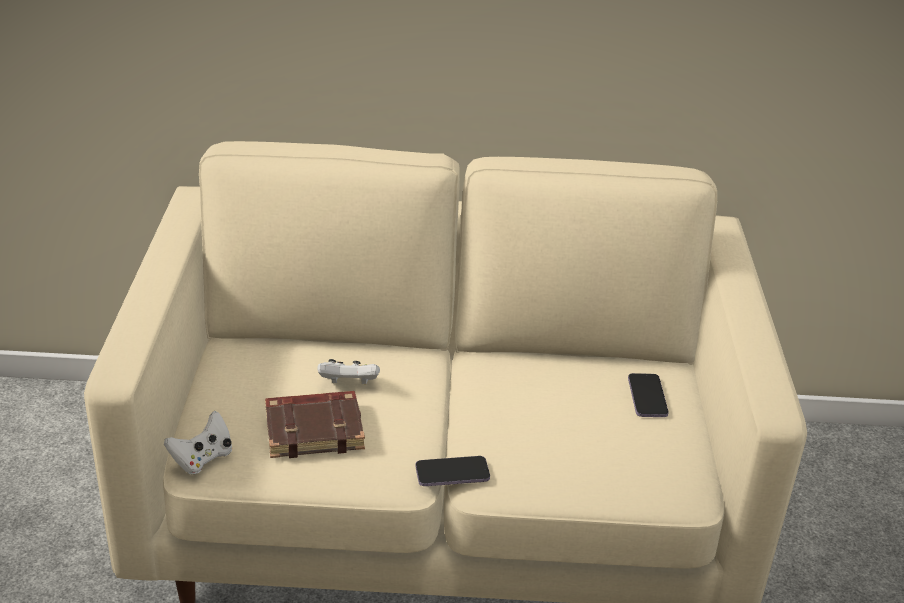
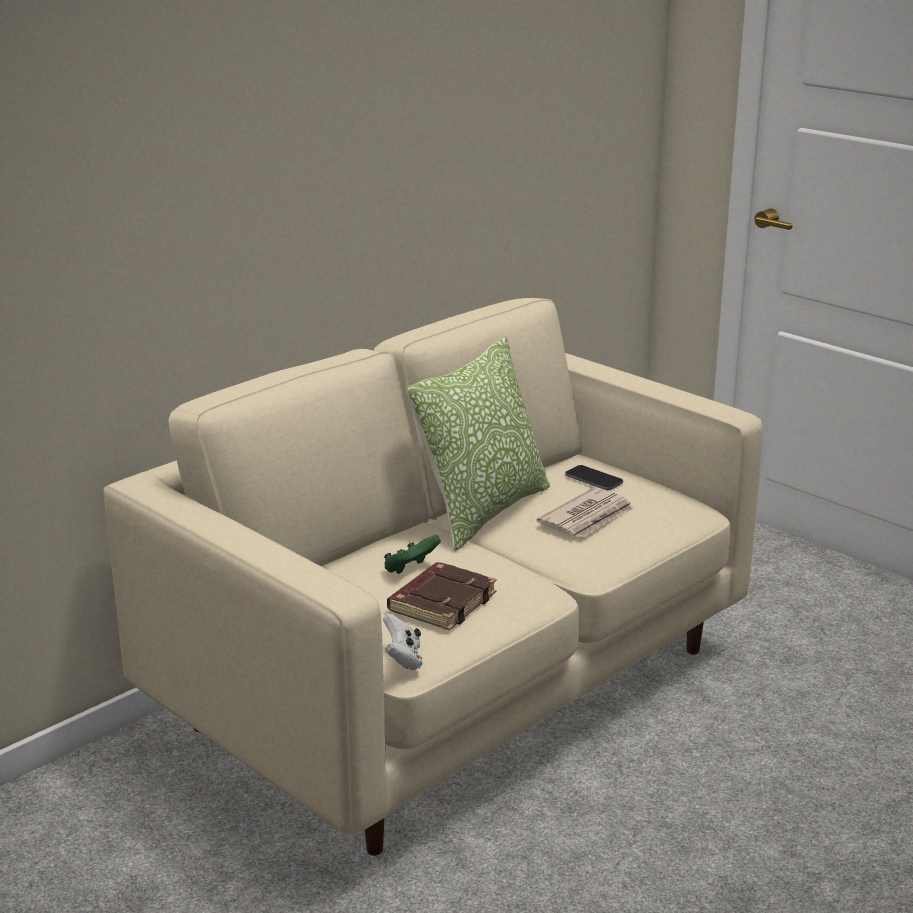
camera: 45 degrees left, 10 degrees down
(349, 384) = (410, 569): white game controller -> green game controller
(452, 473) = (568, 574): phone -> none
(497, 368) = (483, 511): none -> pillow
(570, 431) = (588, 518): none -> newspaper

